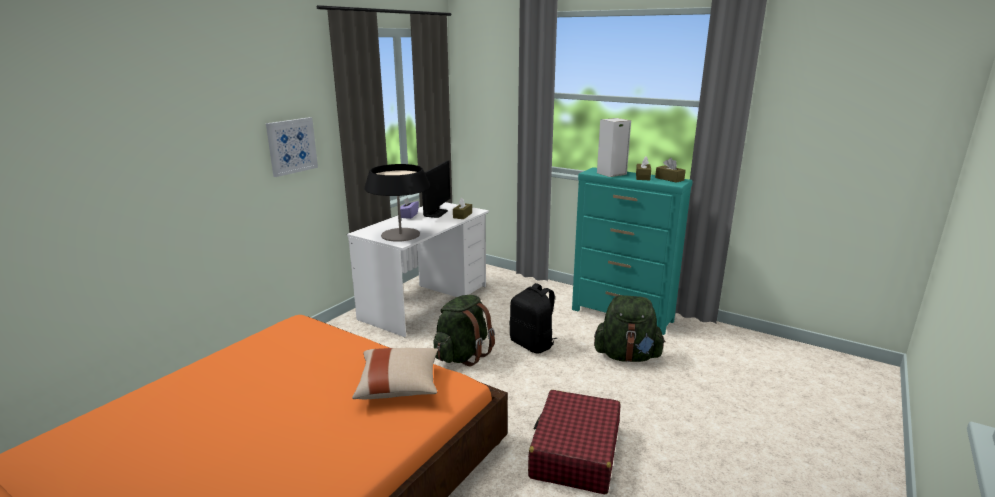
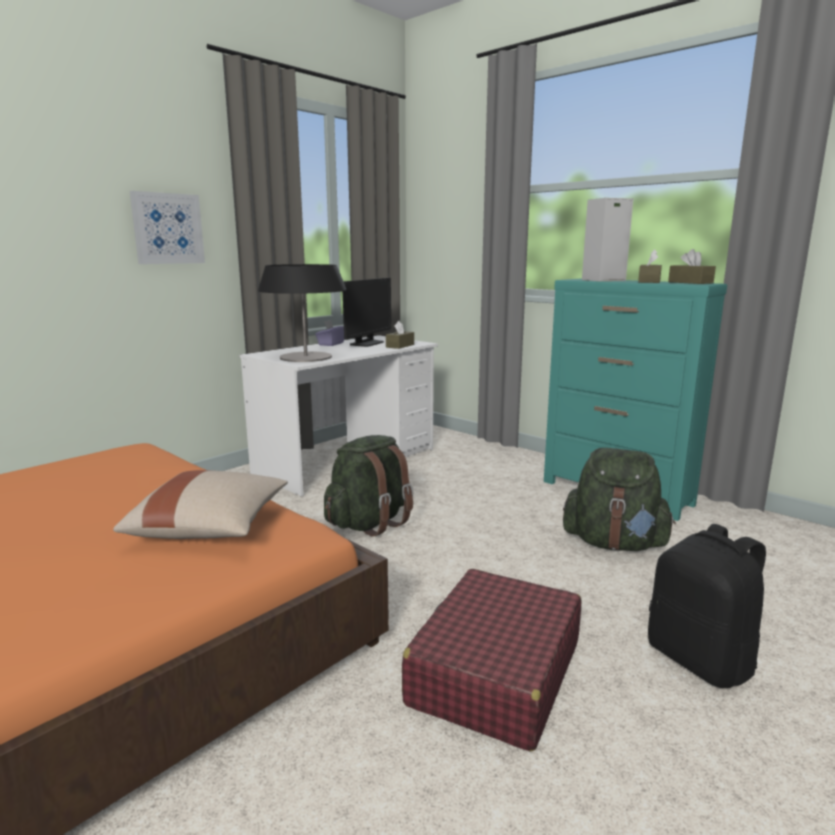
camera: 10 degrees right, 5 degrees down
(533, 344) = (474, 518): black backpack -> black backpack (701, 660)

